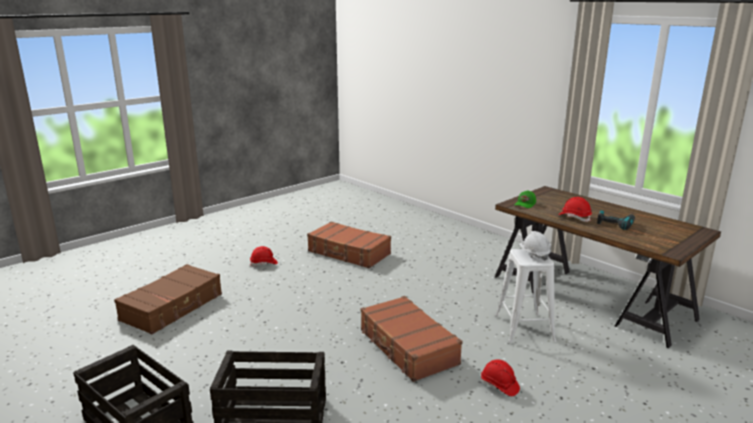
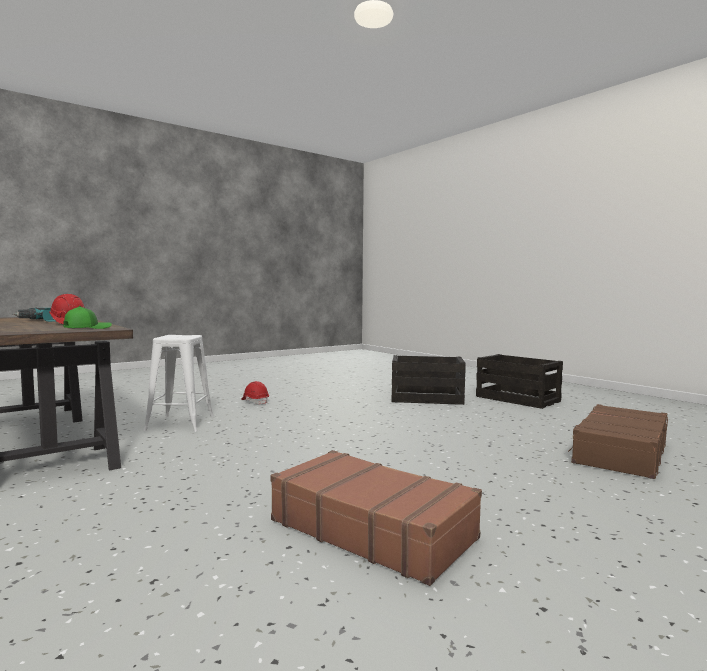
camera: 175 degrees left, 15 degrees down
(264, 263) = (560, 511): red hard hat -> none
(407, 347) = (315, 417): brown suitcase -> none
(534, 254) = (173, 336): white hard hat -> none

